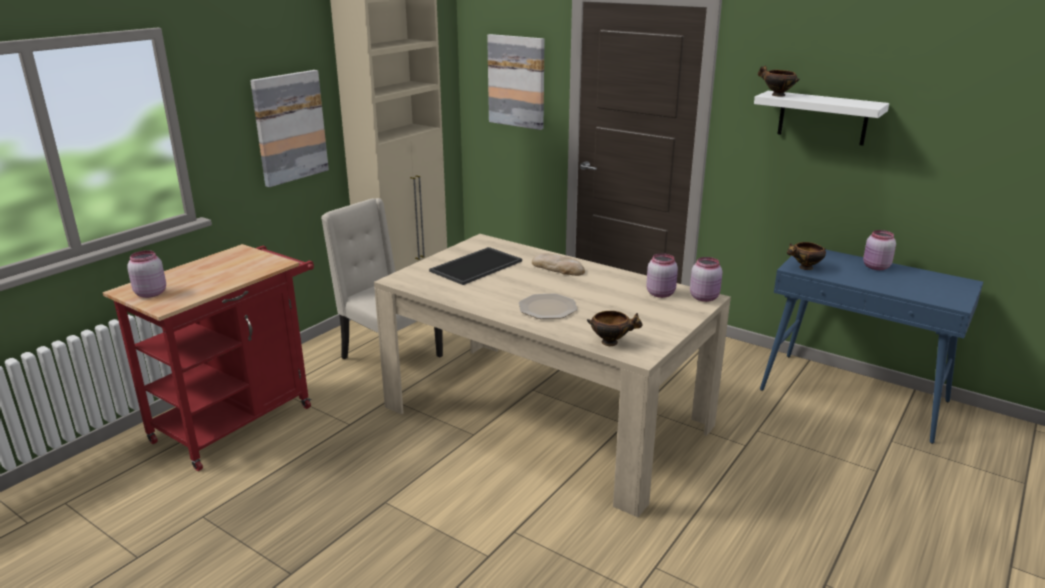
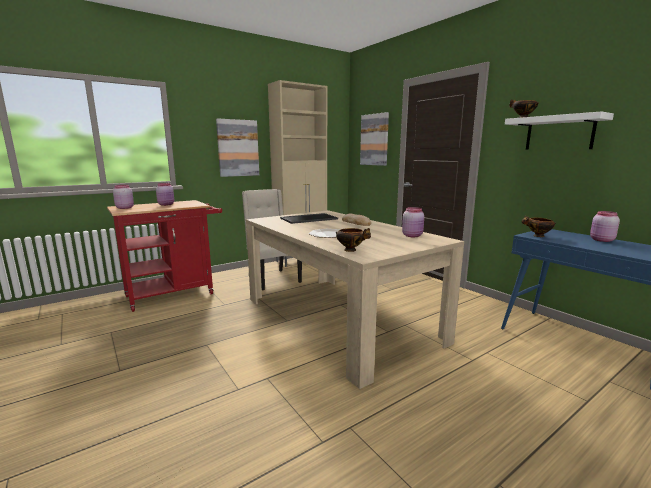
camera: 20 degrees right, 10 degrees down
(704, 297) = (443, 239): pink jar -> pink jar (166, 204)

